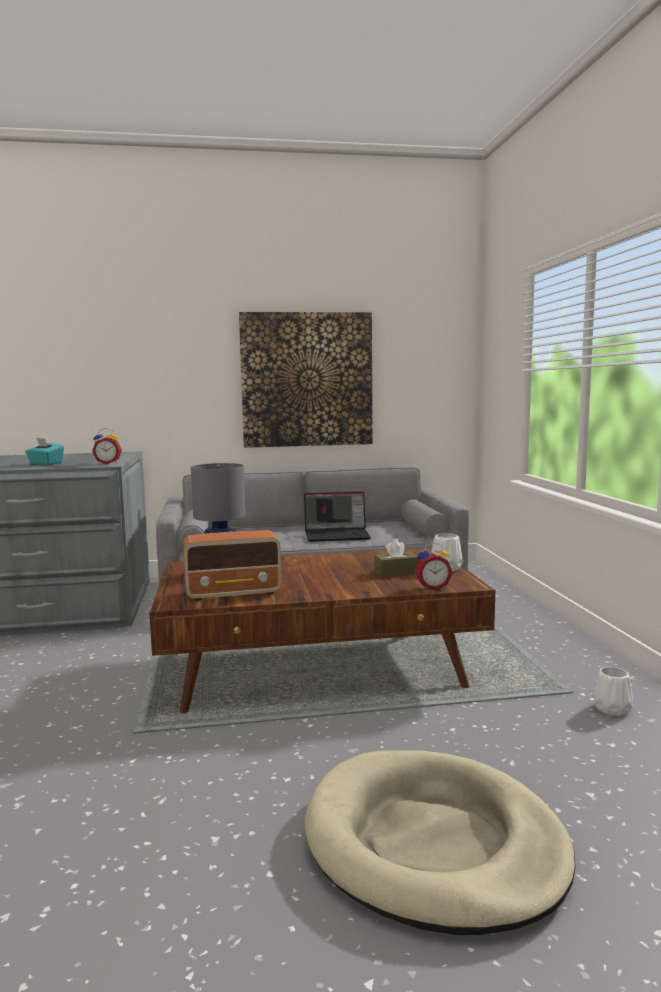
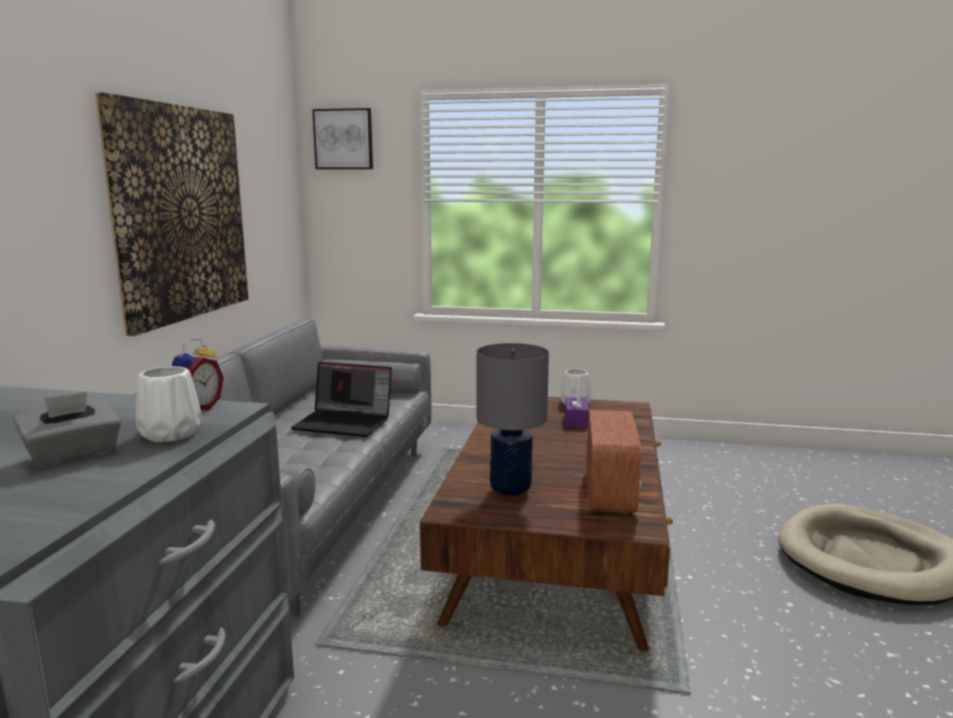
camera: 70 degrees left, 5 degrees up
(45, 464) = (73, 455): turquoise tissue box -> grey tissue box
(337, 535) = (345, 423): laptop -> laptop turned 90 degrees clockwise
(396, 572) = (576, 420): brown tissue box -> purple tissue box
(432, 587) = (633, 417): alarm clock -> none
(496, 320) = (343, 139): none -> picture
(611, 708) = (686, 460): white vase -> white vase (169, 434)

